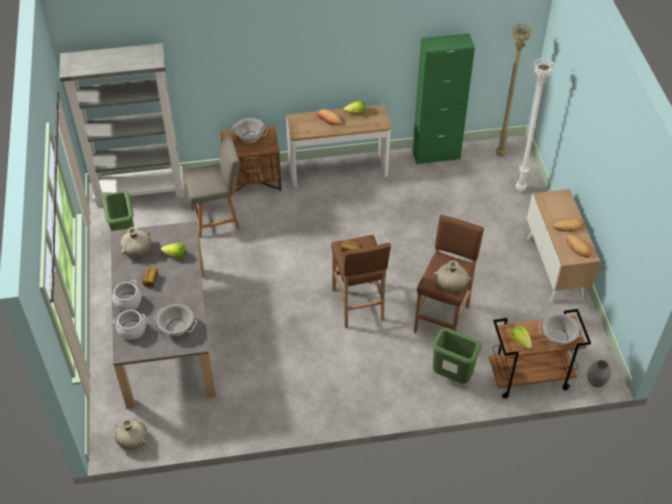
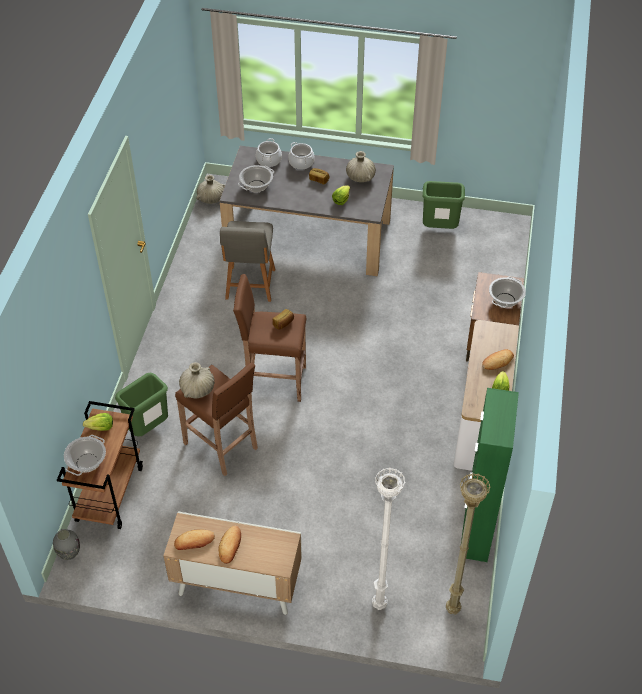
camera: 110 degrees right, 0 degrees up
(140, 191) = (506, 250): grey bookcase -> none
(217, 218) = (443, 300): grey chair -> grey chair (250, 286)

